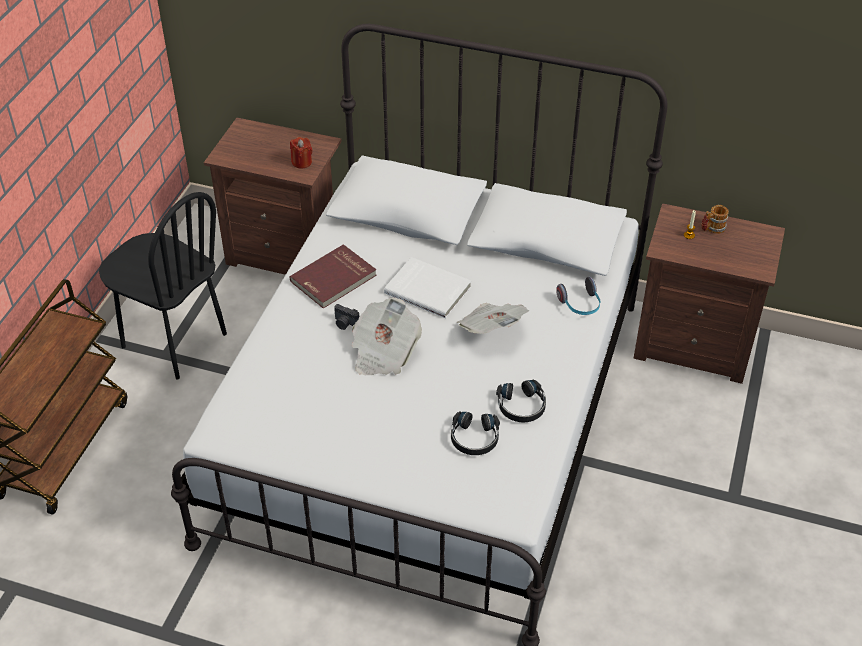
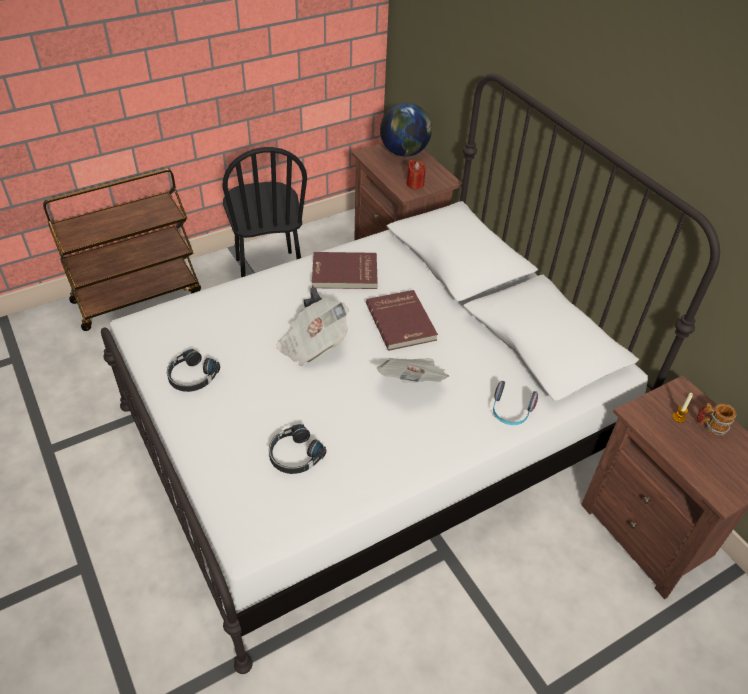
camera: 40 degrees right, 0 degrees up
(254, 136) = (404, 152): none -> globe
(428, 289) = (402, 322): white book -> red book
(521, 406) = (361, 458): black headphones -> black headphones (192, 377)

